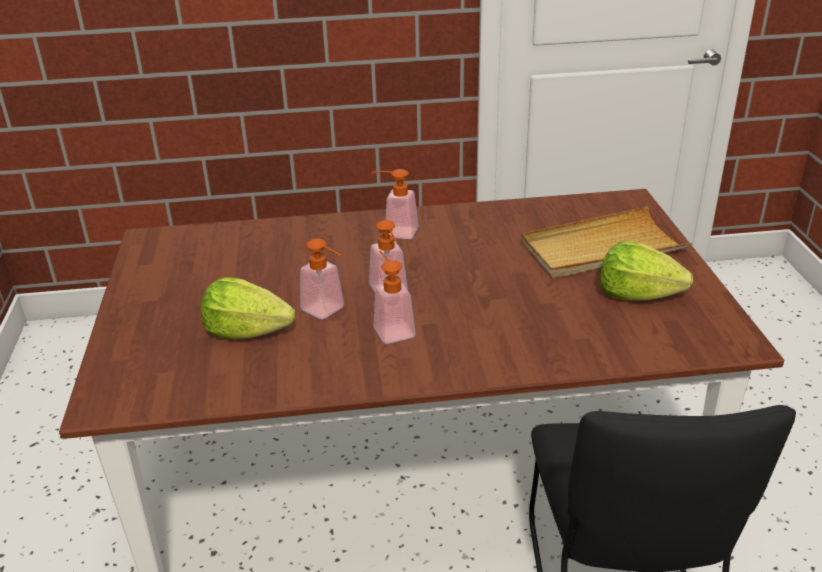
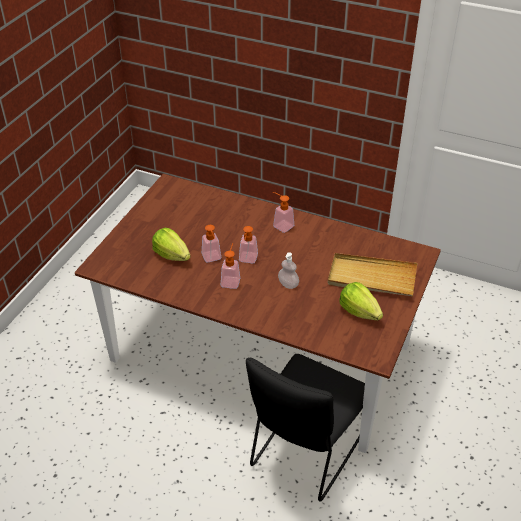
camera: 30 degrees right, 10 degrees up
(491, 300) = (288, 284): none -> soap dispenser

